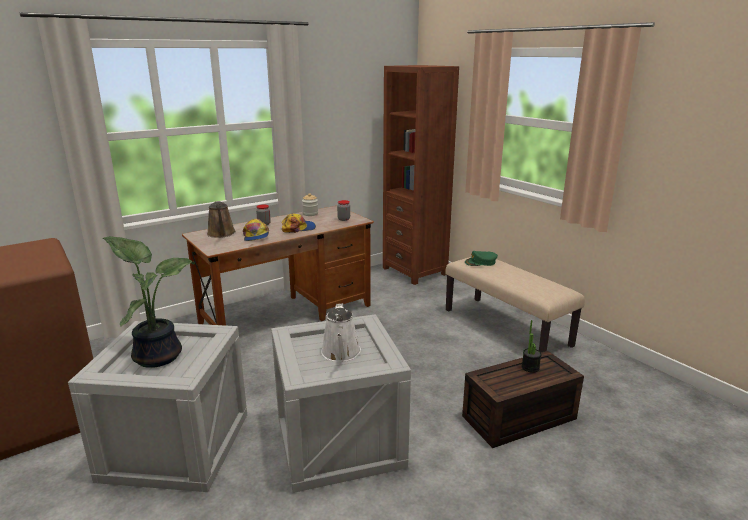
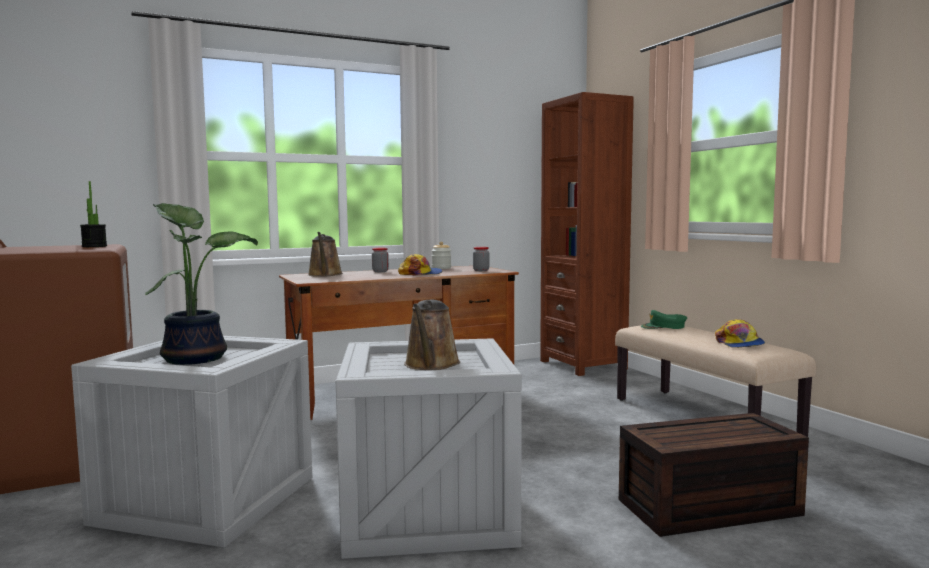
camera: 10 degrees right, 15 degrees down
(256, 236) = (365, 276): cap -> cap (739, 344)
(341, 354) = (431, 365): white watering can -> brown watering can
(530, 367) = (722, 425): potted plant -> potted plant (94, 246)

